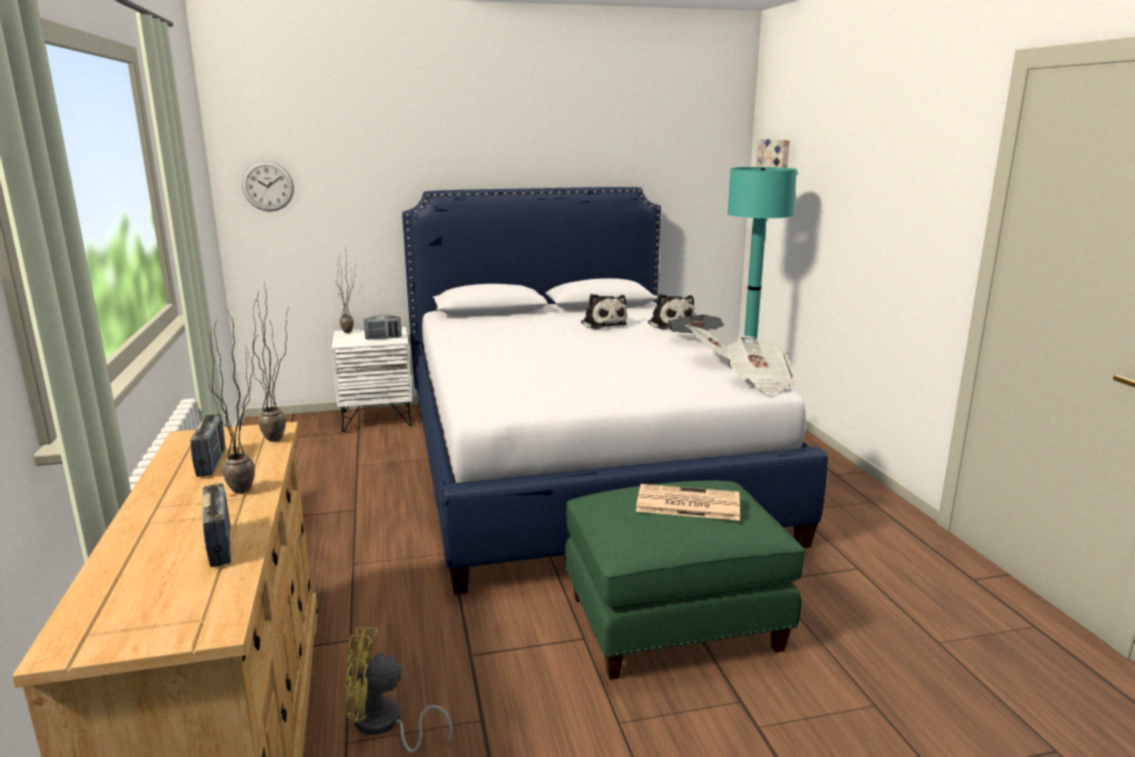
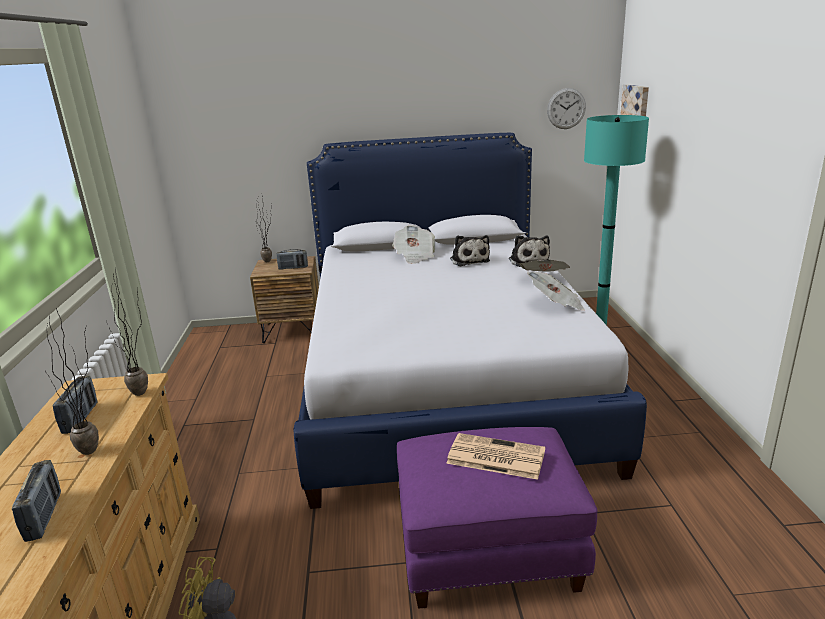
camera: 10 degrees right, 5 degrees up
(268, 186) = (198, 144): wall clock -> wall clock (566, 108)
(377, 418) = (293, 331): white nightstand -> brown nightstand
(673, 621) = (488, 551): green ottoman -> purple ottoman
(759, 383) = (588, 331): newspaper -> newspaper (414, 256)

